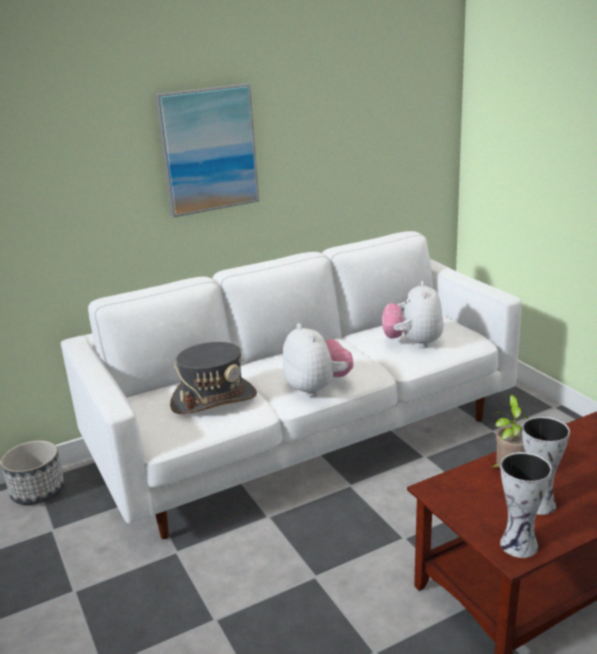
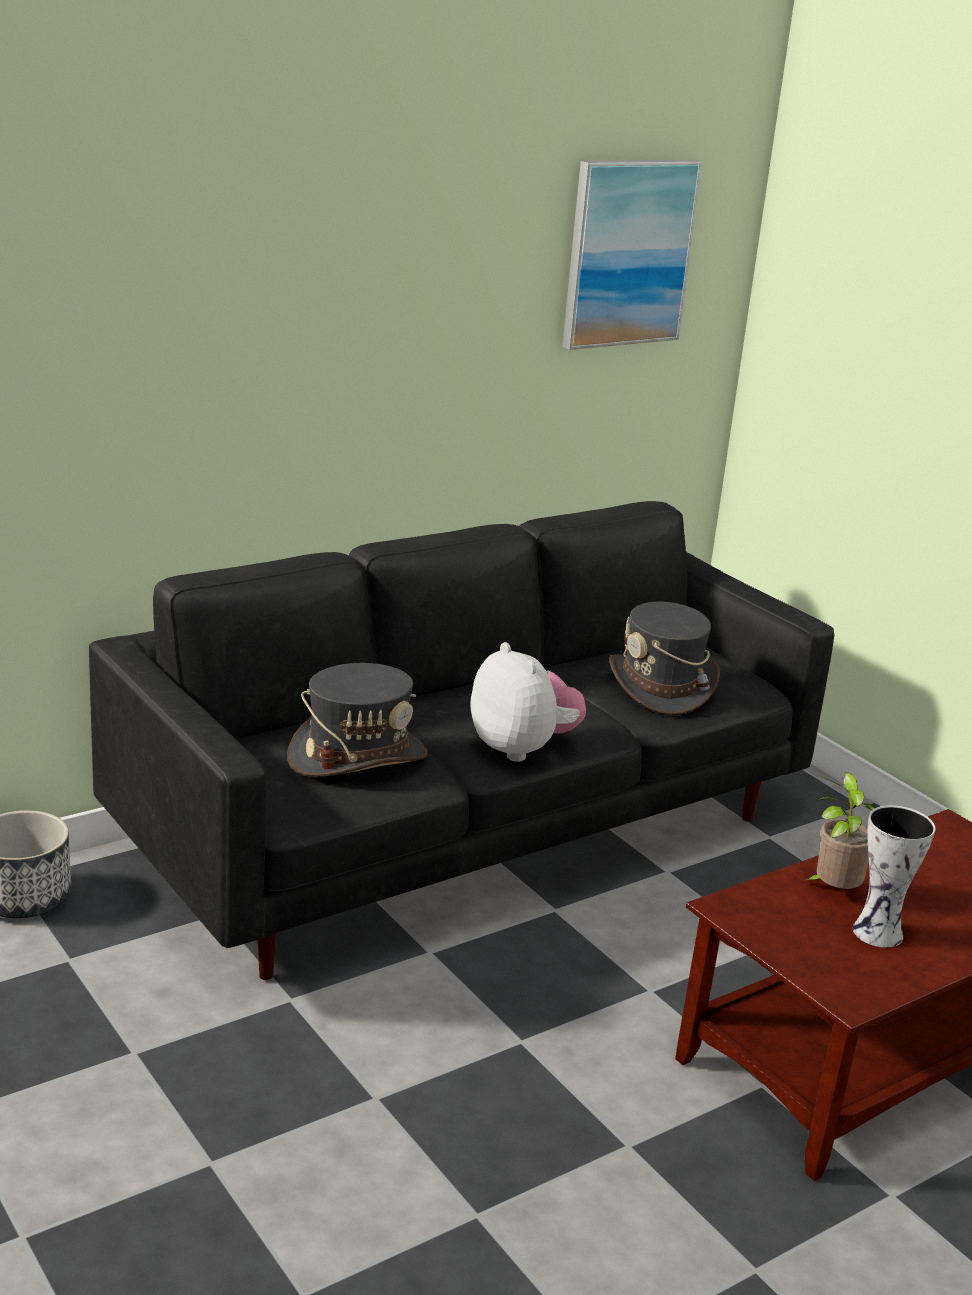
camera: 10 degrees left, 0 degrees up
(208, 149) = (360, 342): picture -> picture (628, 253)
(306, 441) = (470, 838): white sofa -> black sofa
(413, 343) = (661, 687): plush toy -> grey hat
(521, 545) = (859, 986): vase -> none

